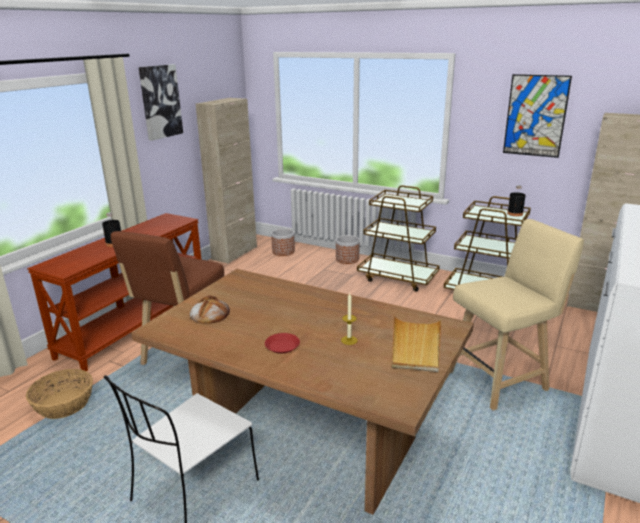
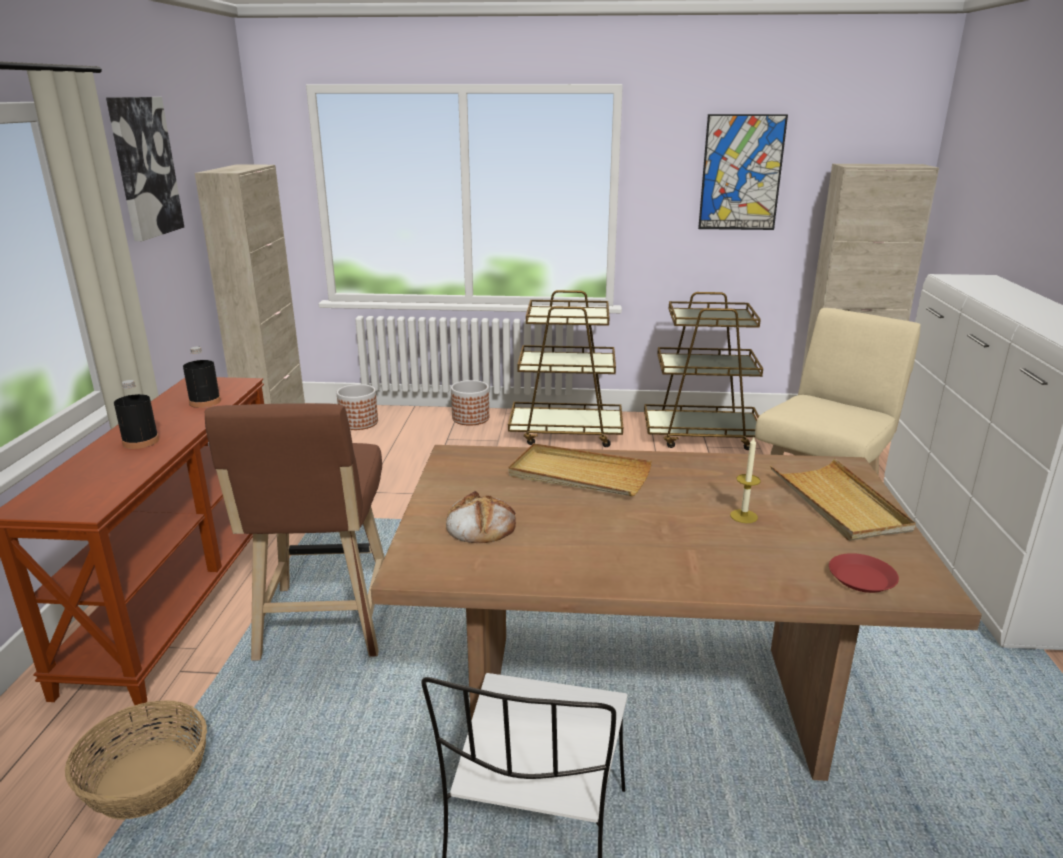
camera: 25 degrees left, 0 degrees up
(282, 346) = (660, 548): red plate -> red plate (862, 578)
(288, 299) = (578, 475): none -> beige tray
(515, 214) = (732, 313): black bottle -> black bottle (205, 402)

